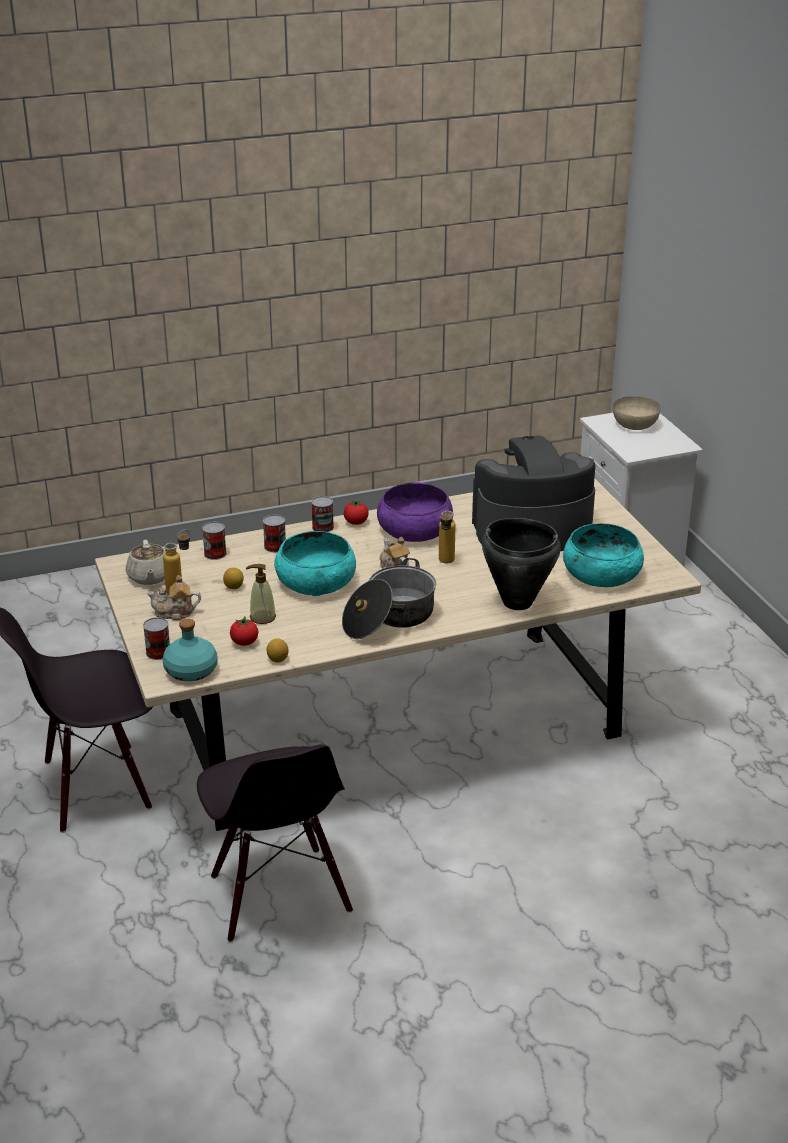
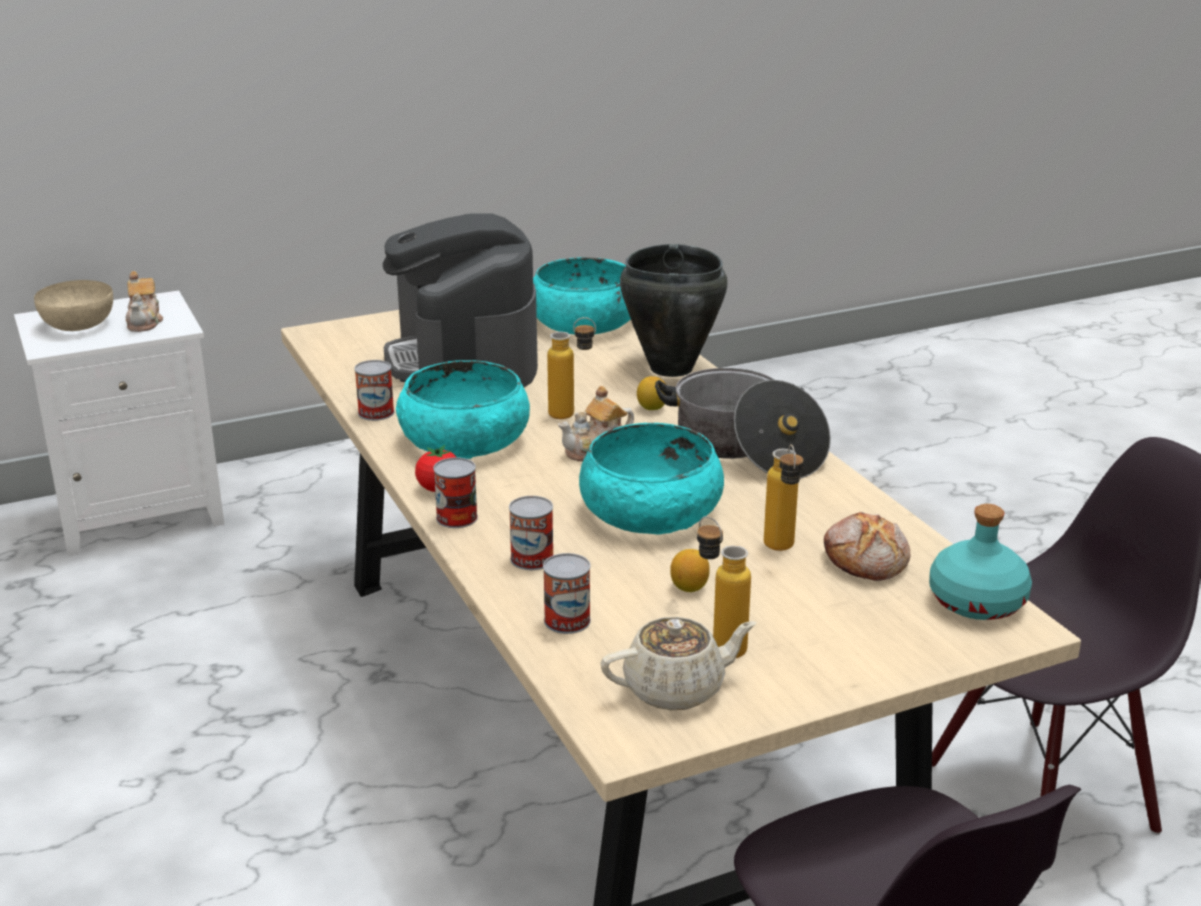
camera: 95 degrees left, 5 degrees down
(158, 652) = (940, 642): can -> can (376, 413)
(175, 613) = (801, 641): teapot -> teapot (145, 322)
(244, 643) = (867, 560): tomato -> bread
(262, 617) = (781, 550): soap dispenser -> bottle
(277, 659) = (901, 527): lemon -> lemon (652, 408)
(414, 530) = (465, 440): purple bowl -> turquoise bowl

